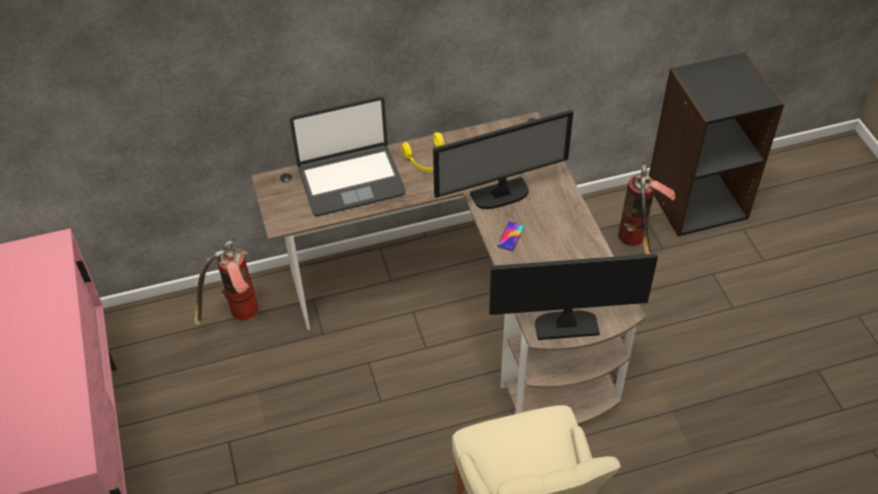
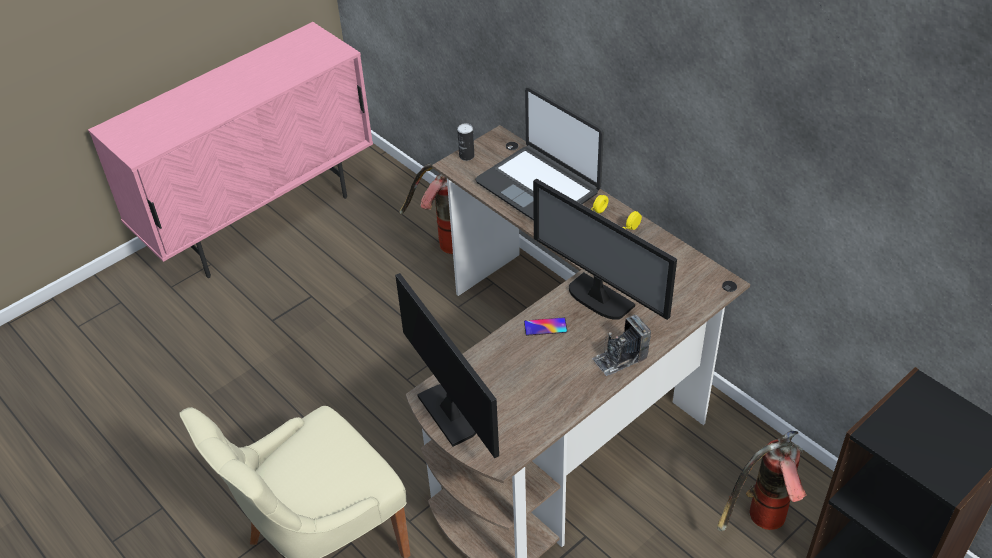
camera: 65 degrees right, 5 degrees down
(275, 211) = (466, 156): none -> can
(567, 207) = (620, 358): none -> camera

